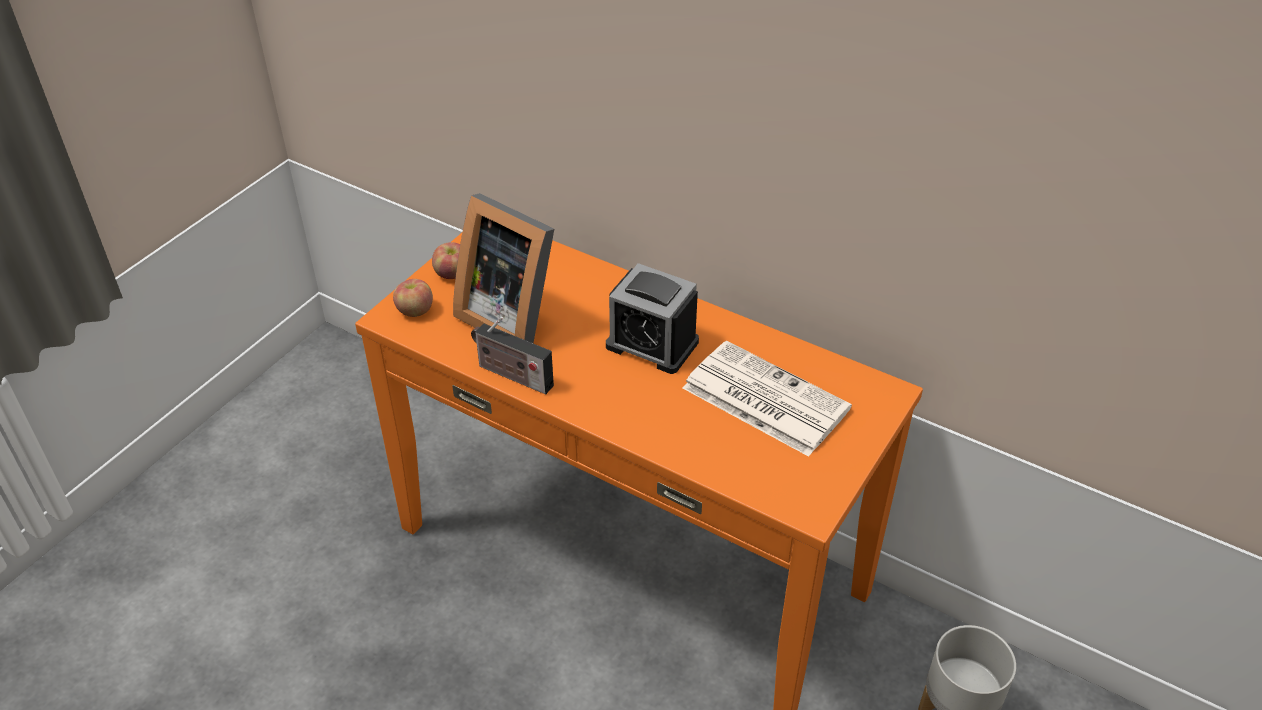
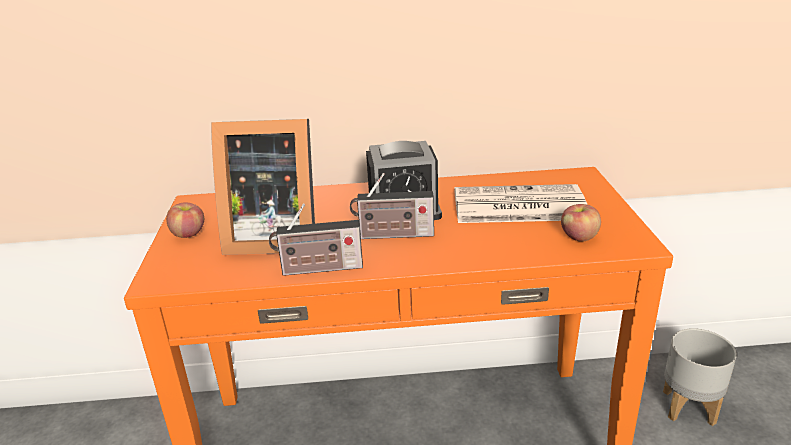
camera: 35 degrees left, 15 degrees down
(415, 311) = (178, 267): apple -> apple (579, 237)
(609, 370) = (393, 235): none -> radio

